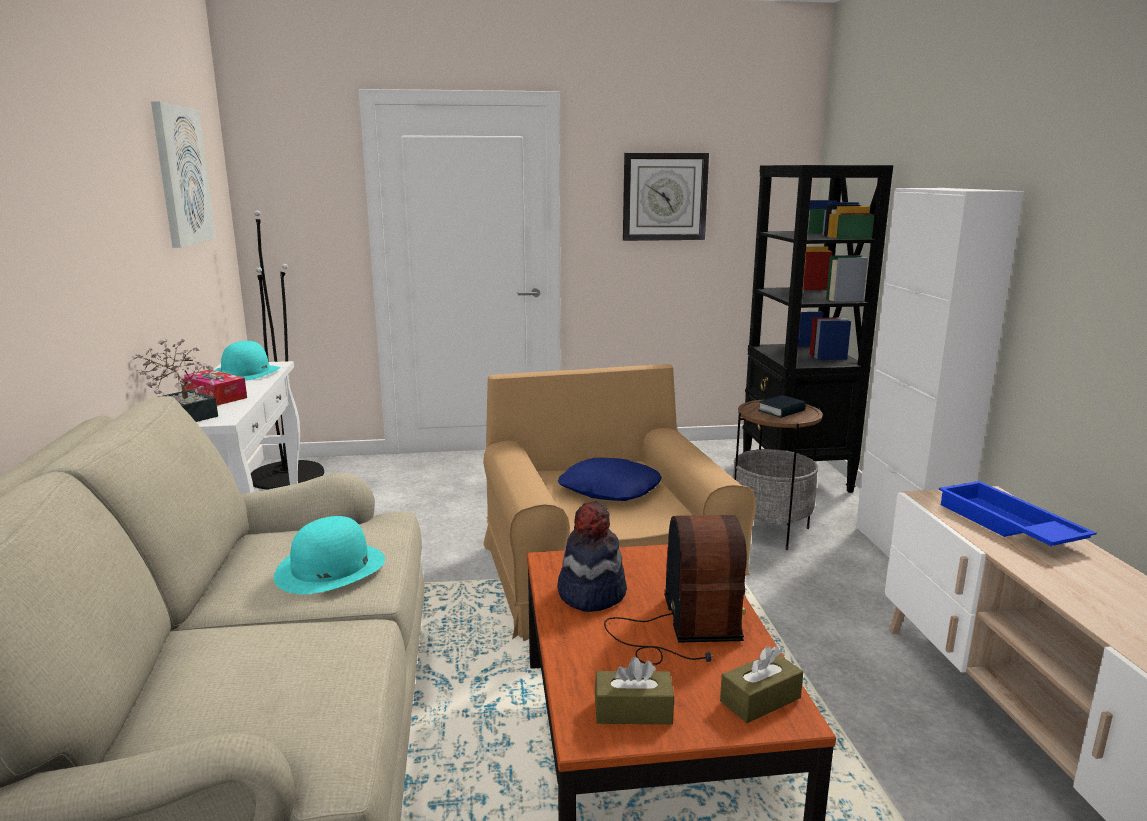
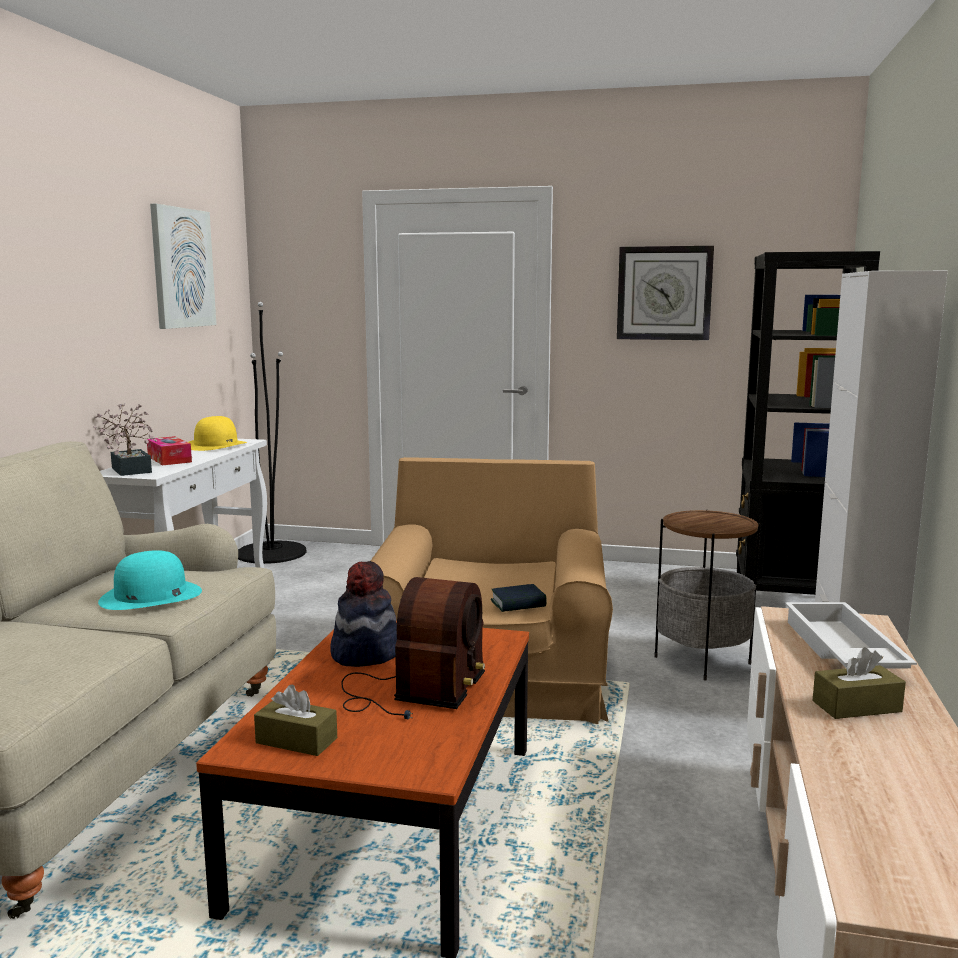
camera: 20 degrees right, 5 degrees down
(246, 373) = (216, 445): turquoise hat -> yellow hat
(609, 490) = (496, 582): blue pillow -> none
(760, 700) = (418, 755): brown tissue box -> brown tissue box (856, 706)
(781, 411) = (712, 522): book -> book (518, 603)
(1006, 525) = (840, 649): blue tray -> white tray

